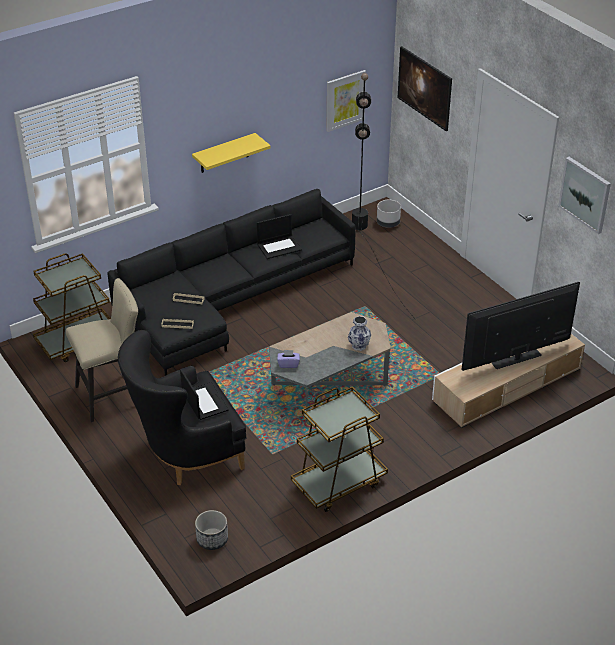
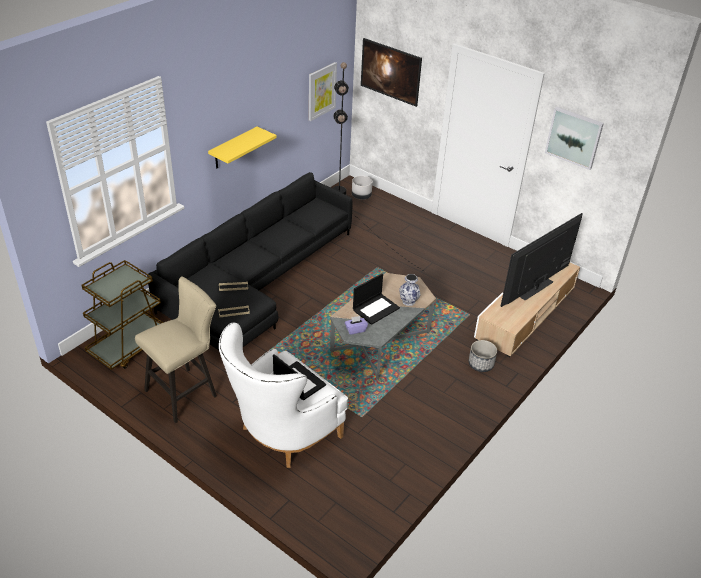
camera: 20 degrees left, 0 degrees up
(185, 454) = (281, 435): black armchair -> white armchair
(212, 539) = (345, 516): planter -> planter (481, 364)
(279, 247) = (292, 227): laptop -> laptop (376, 308)
(338, 483) = (433, 431): brown cart -> none

